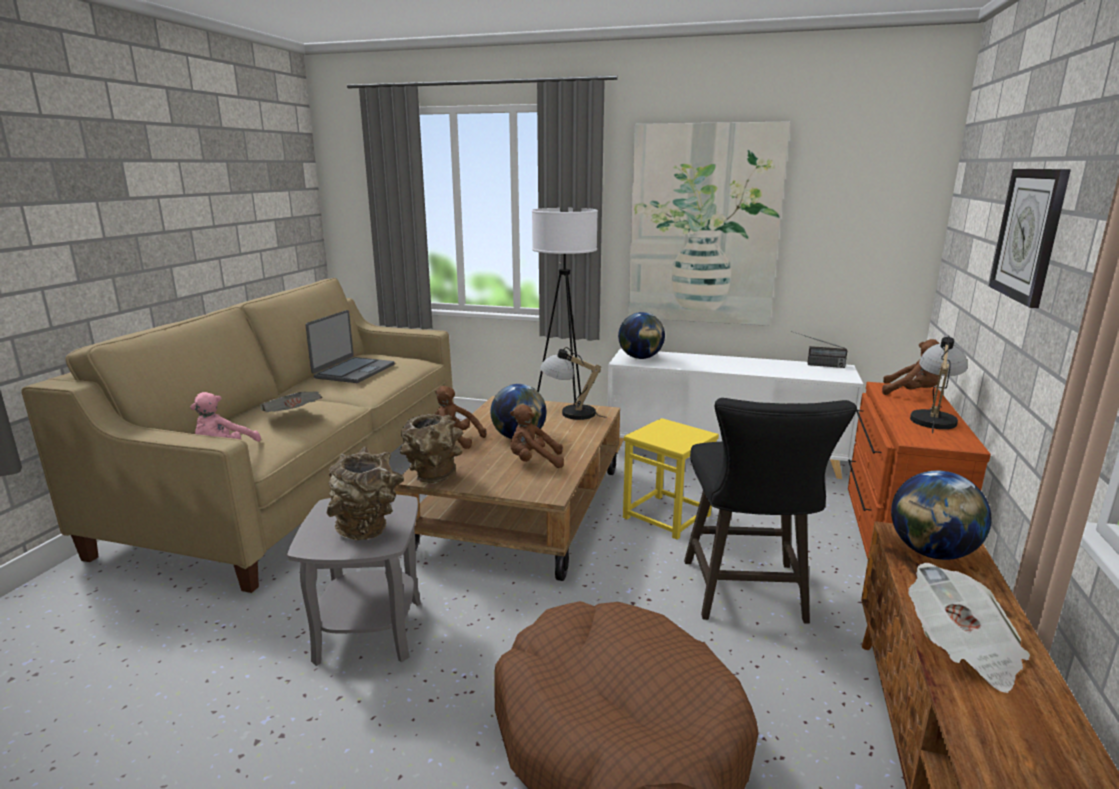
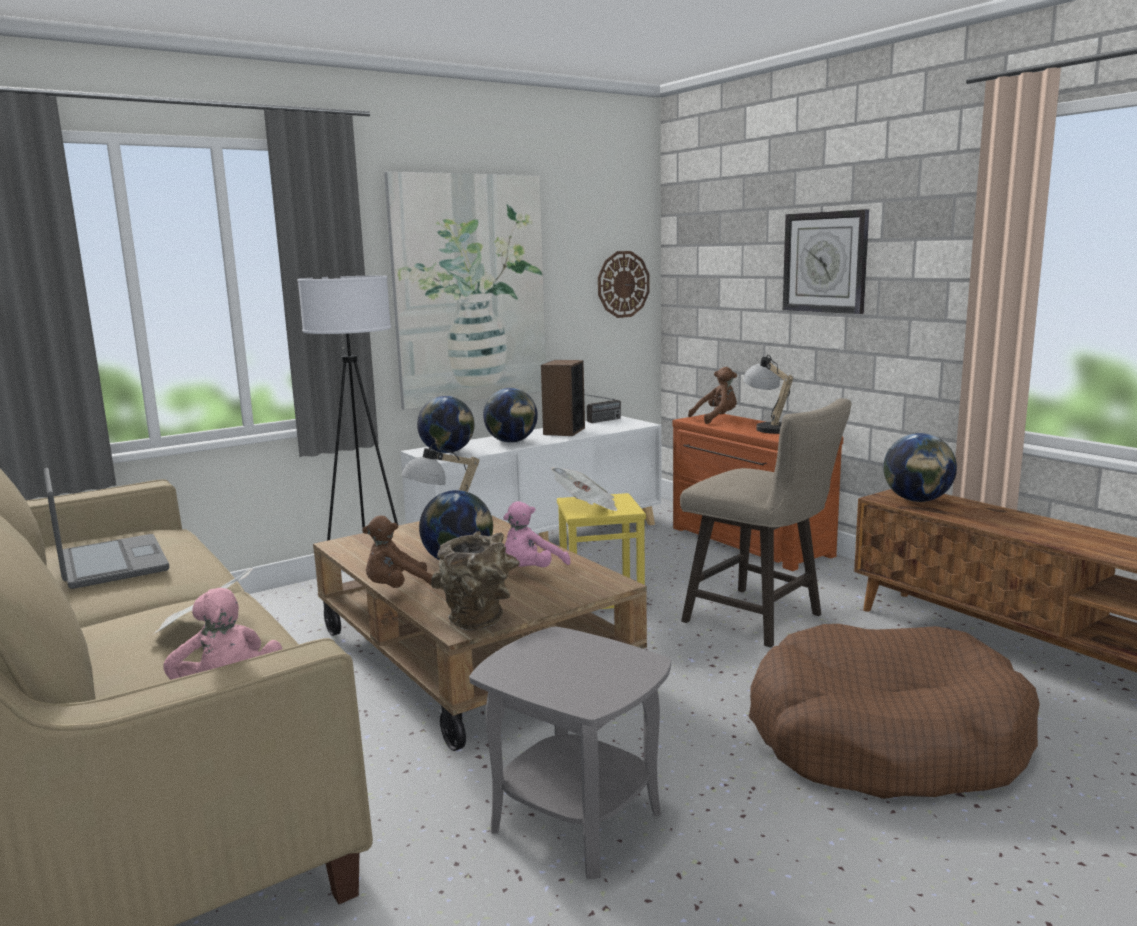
camera: 50 degrees left, 5 degrees down
(368, 530) = (598, 664): brown vase -> none
(534, 462) = (531, 571): brown plush toy -> pink plush toy
(701, 363) = (511, 442): none -> globe
(747, 596) = (762, 620): black stool -> beige stool
(763, 365) = (564, 431): none -> speaker
(886, 233) = (623, 284): none -> wall clock
(962, 650) = (1032, 531): newspaper -> newspaper (586, 506)

